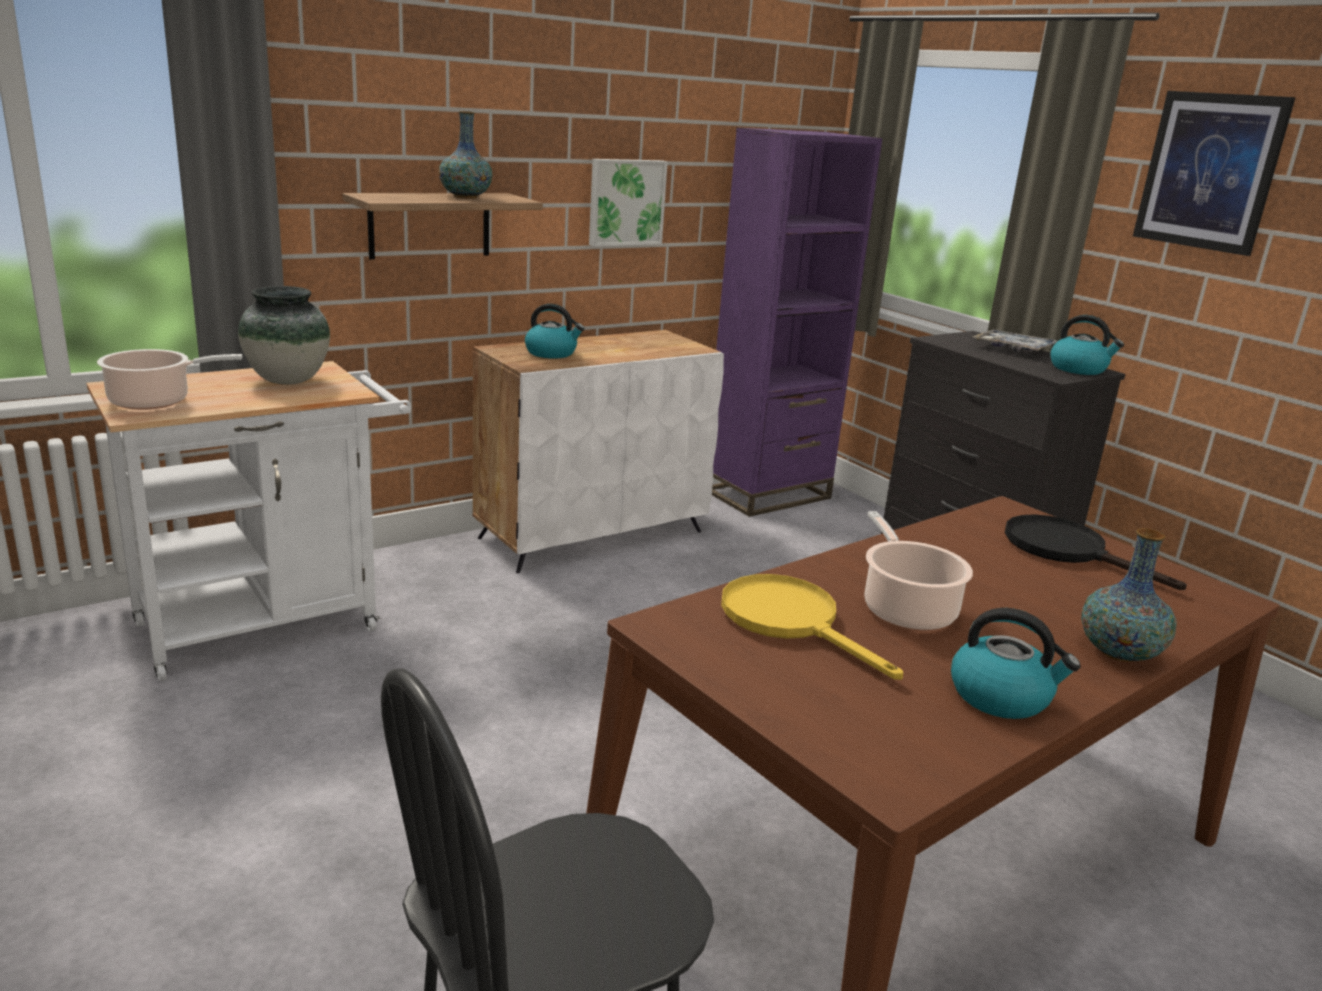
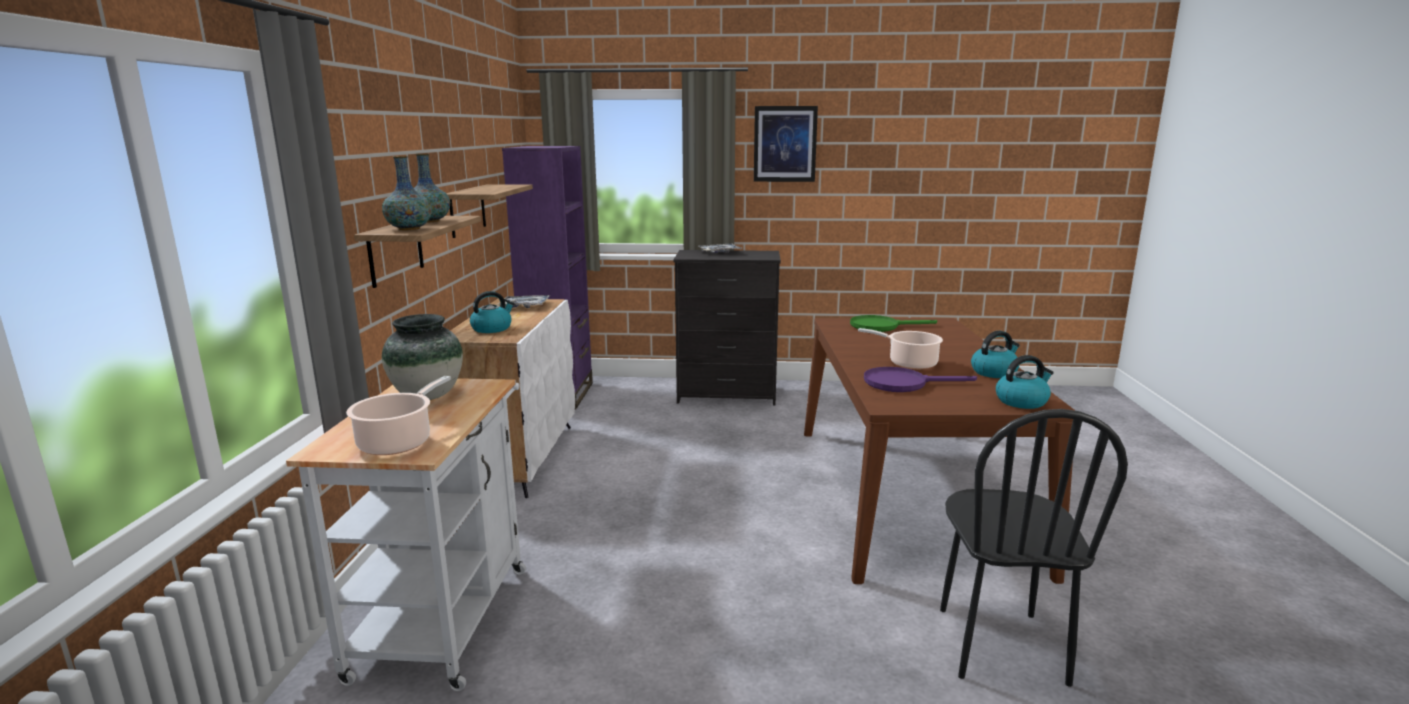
camera: 50 degrees left, 5 degrees down
(625, 202) = (467, 210): picture -> shelf
(656, 345) = (524, 306): none -> tray
(791, 621) = (903, 383): yellow frying pan -> purple frying pan
(1067, 550) = (881, 326): black frying pan -> green frying pan
(1079, 369) = (763, 253): kettle -> kettle (1022, 401)
(1119, 652) = (973, 347): vase -> vase (409, 229)

